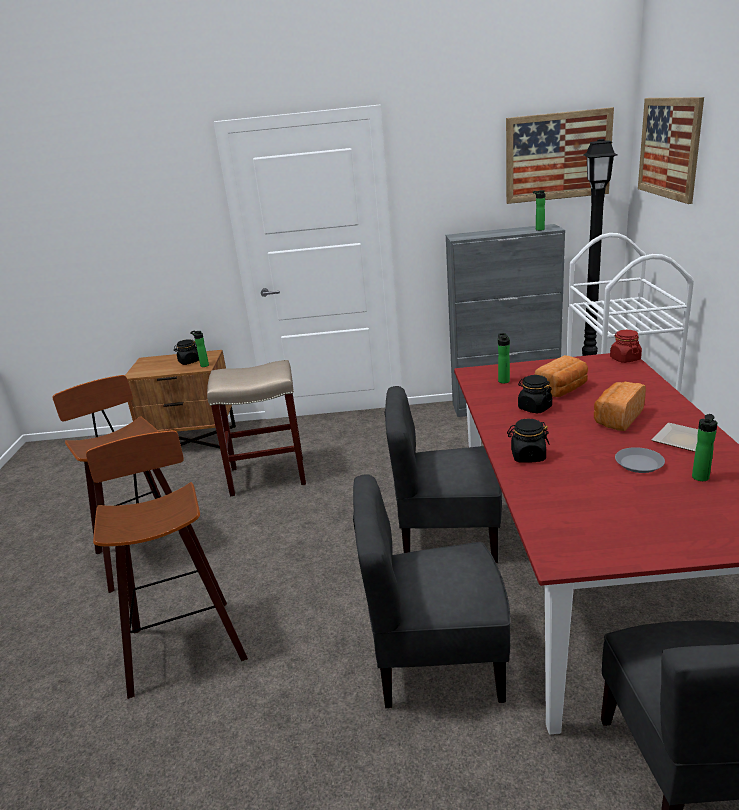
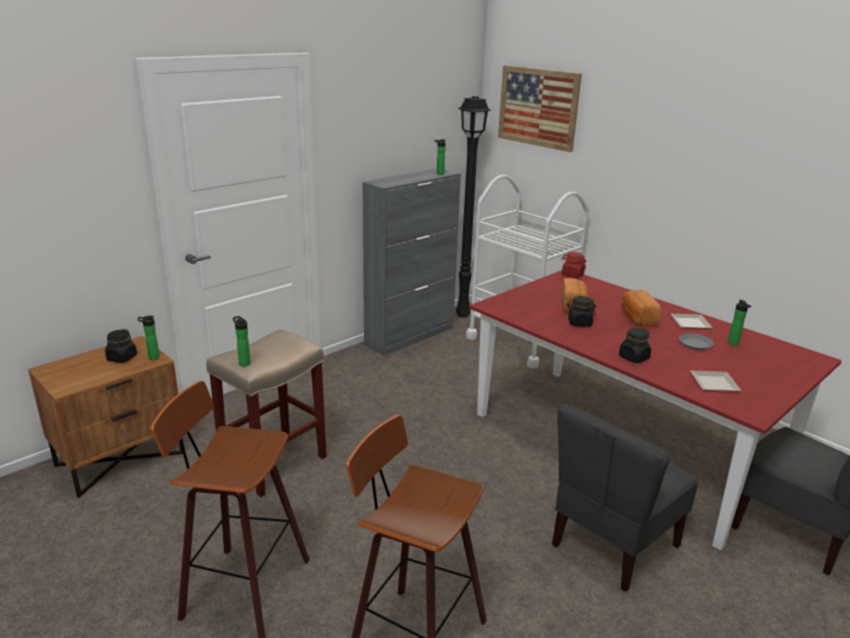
camera: 45 degrees left, 0 degrees up
(447, 537) = (504, 455): grey chair -> none
(503, 380) = (523, 307): bottle -> bottle (243, 363)
(558, 156) = (438, 109): picture -> none
(573, 509) = (712, 383): none -> plate

